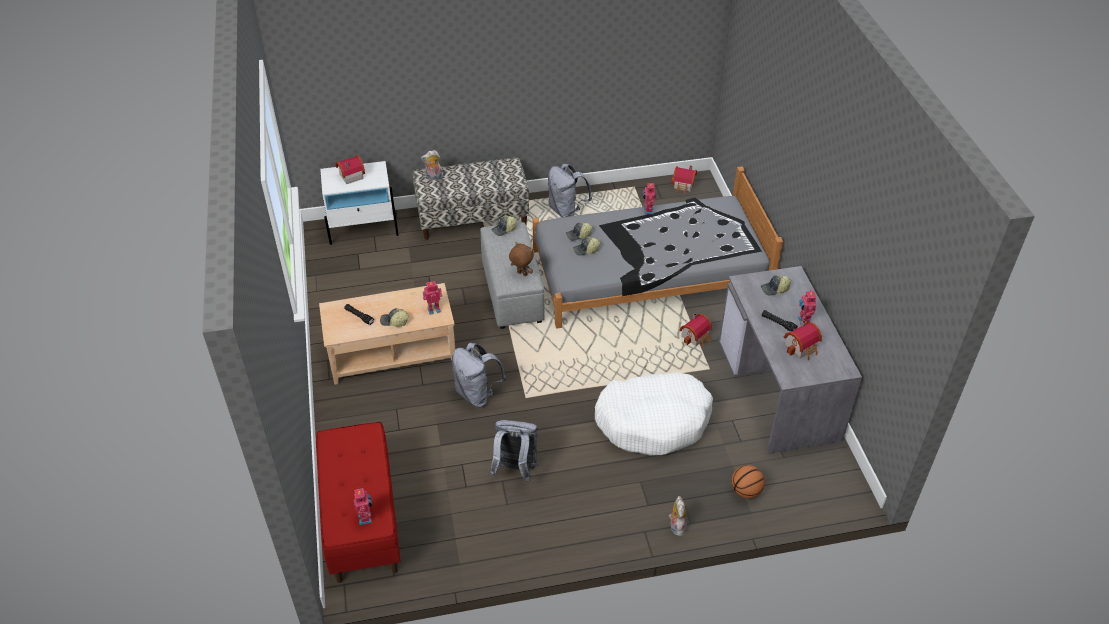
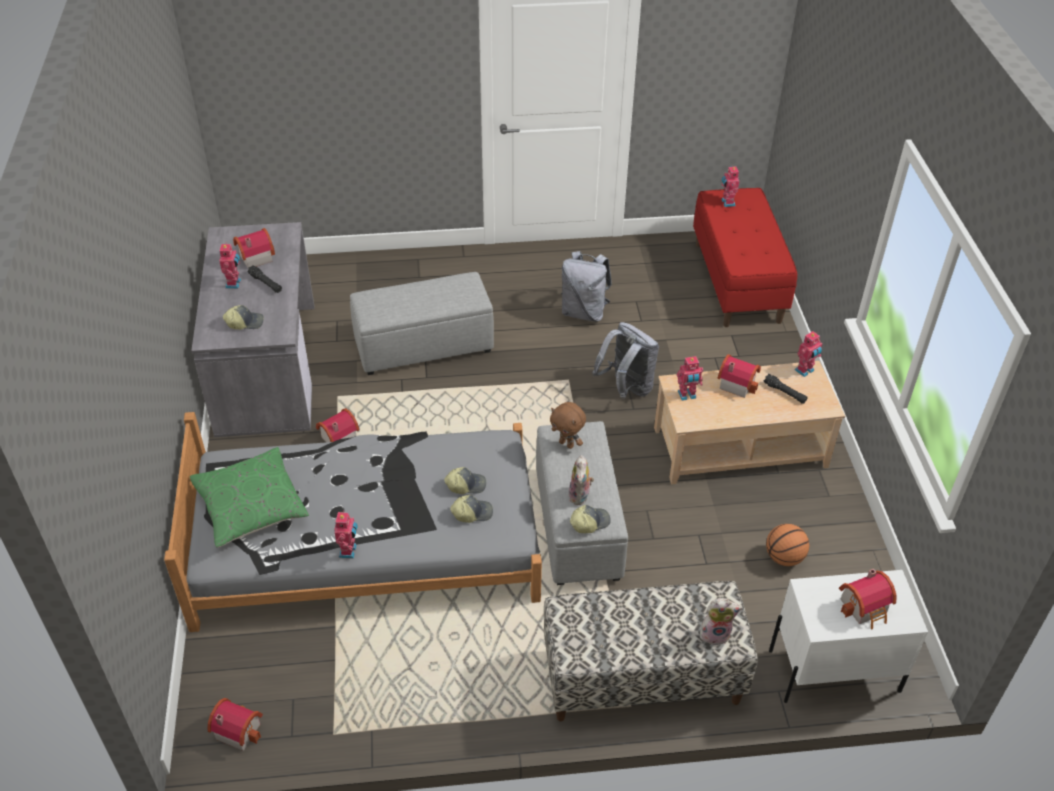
camera: 175 degrees left, 0 degrees up
(338, 335) = (805, 371): none -> toy robot
(394, 321) = (736, 383): cap -> toy house
(566, 211) = (472, 682): grey backpack -> none
(653, 421) = (425, 346): white dog bed -> grey ottoman
(676, 526) = (432, 258): plush toy -> plush toy (580, 496)
(718, 228) = (251, 507): none -> green pillow
(745, 491) = (353, 278): basketball -> basketball (784, 557)

